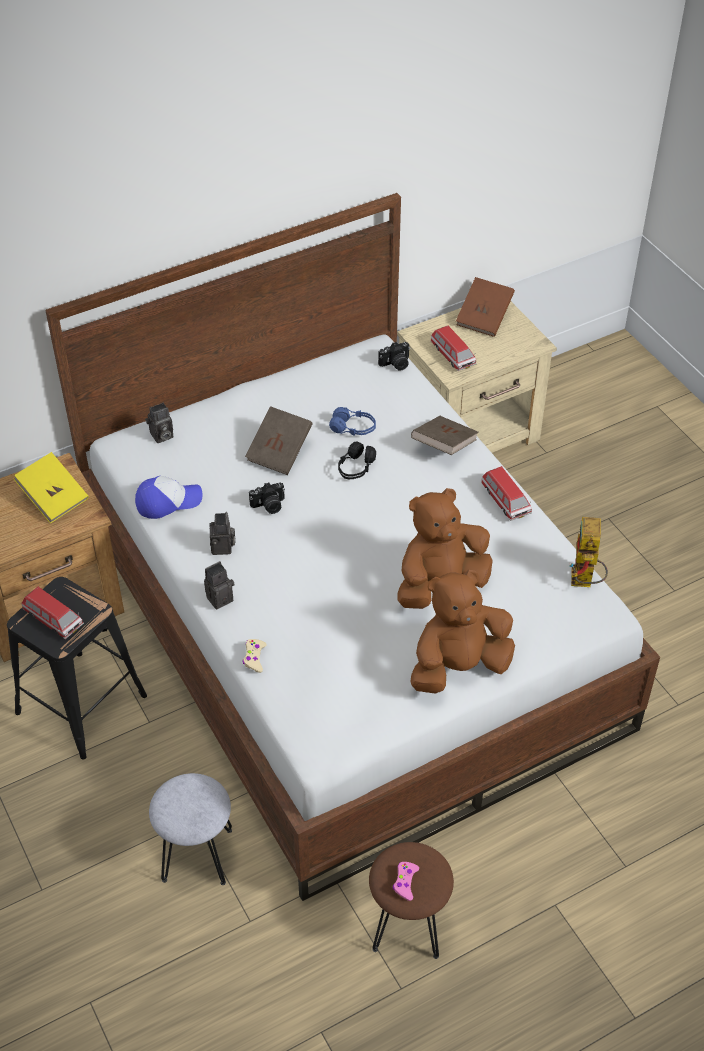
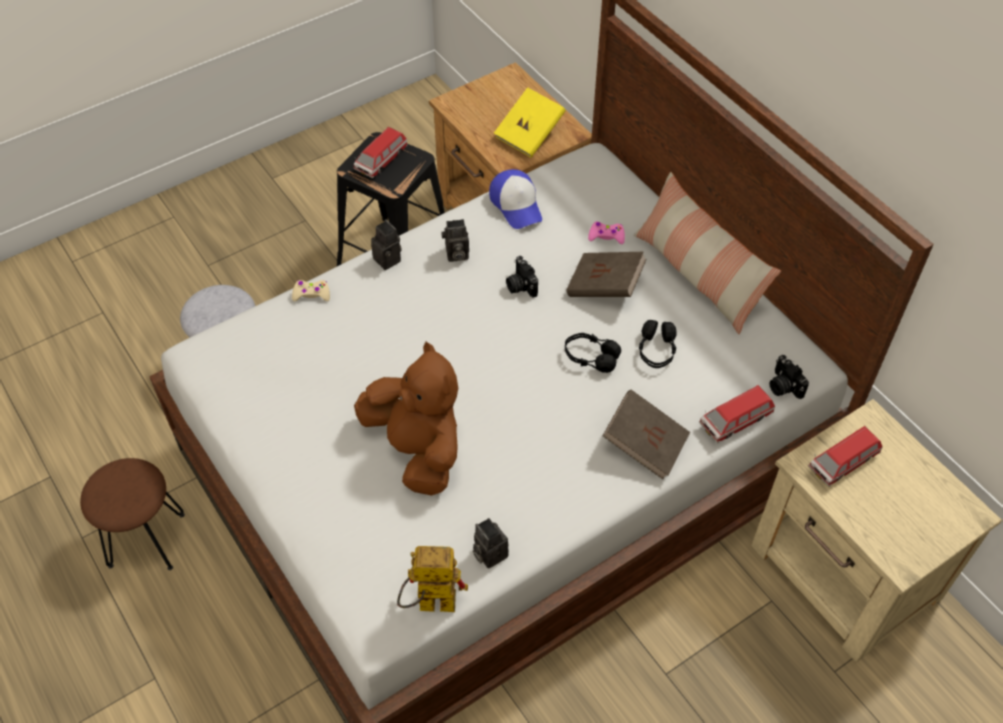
camera: 85 degrees right, 5 degrees up
(161, 436) = (610, 188): camera -> camera (488, 553)
(276, 395) = (698, 275): none -> pillow
(353, 428) = (656, 350): blue headphones -> black headphones
(405, 882) = (113, 484): pink game controller -> pink game controller (606, 236)
(458, 666) = (297, 471): brown plush toy -> none
(484, 318) = (934, 497): brown book -> none
(505, 501) = (558, 513): toy car -> toy car (735, 420)

